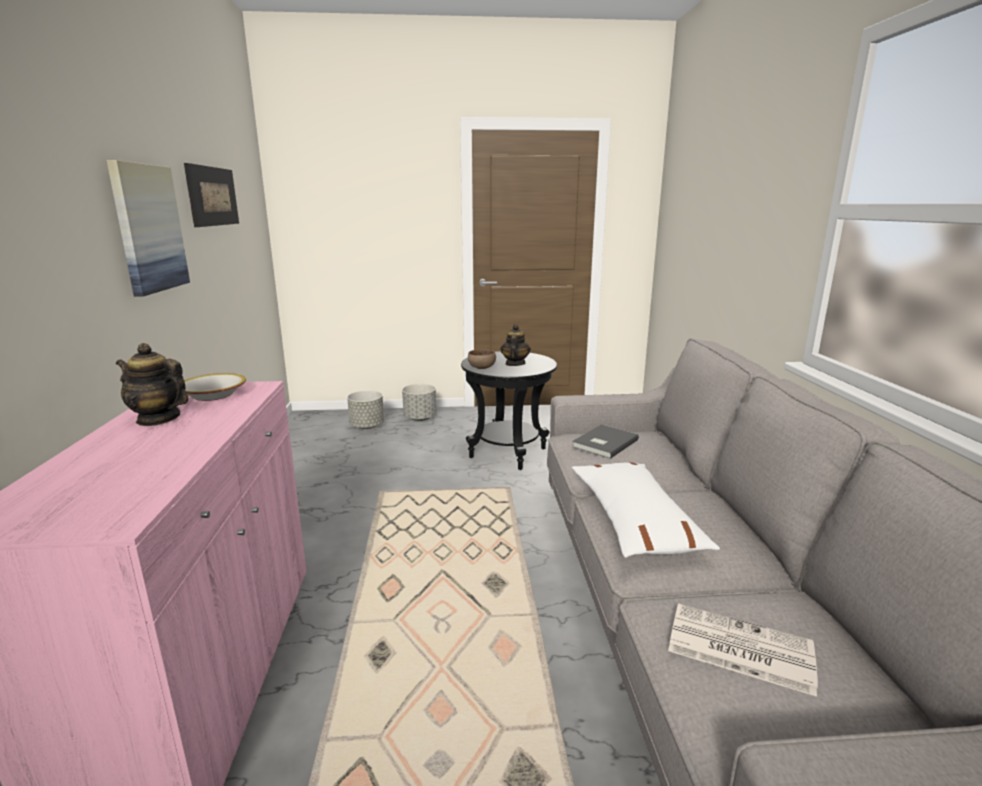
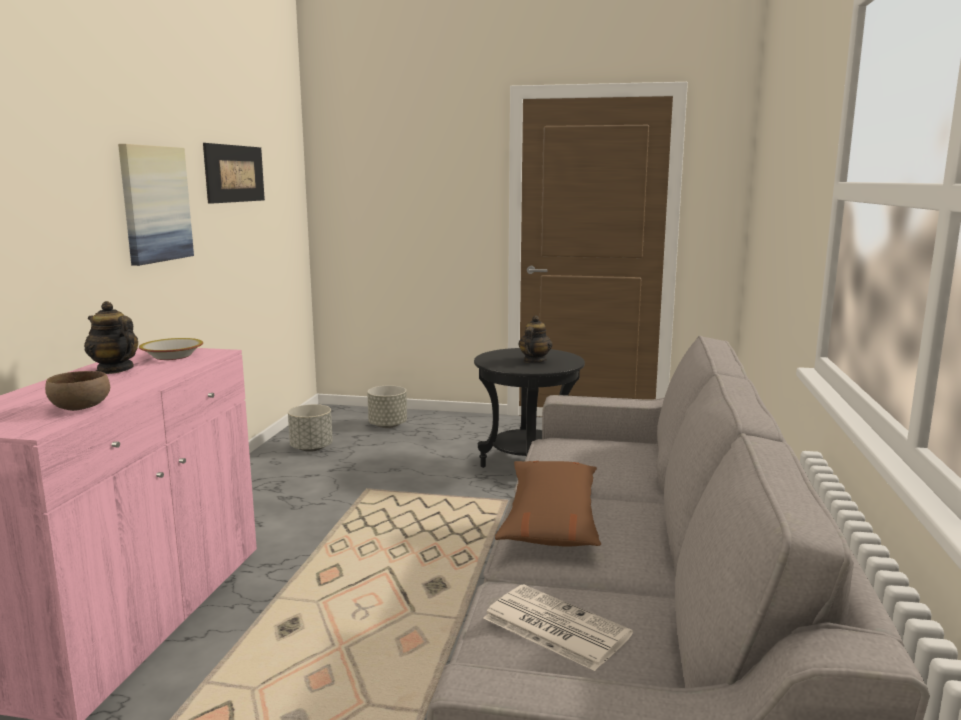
camera: 15 degrees right, 5 degrees down
(420, 418) = (450, 422): grey planter -> grey planter (312, 448)
(481, 367) = (493, 362): brown bowl -> brown bowl (80, 407)
(603, 443) = (582, 448): grey book -> none
(634, 520) = (551, 519): white pillow -> brown pillow

